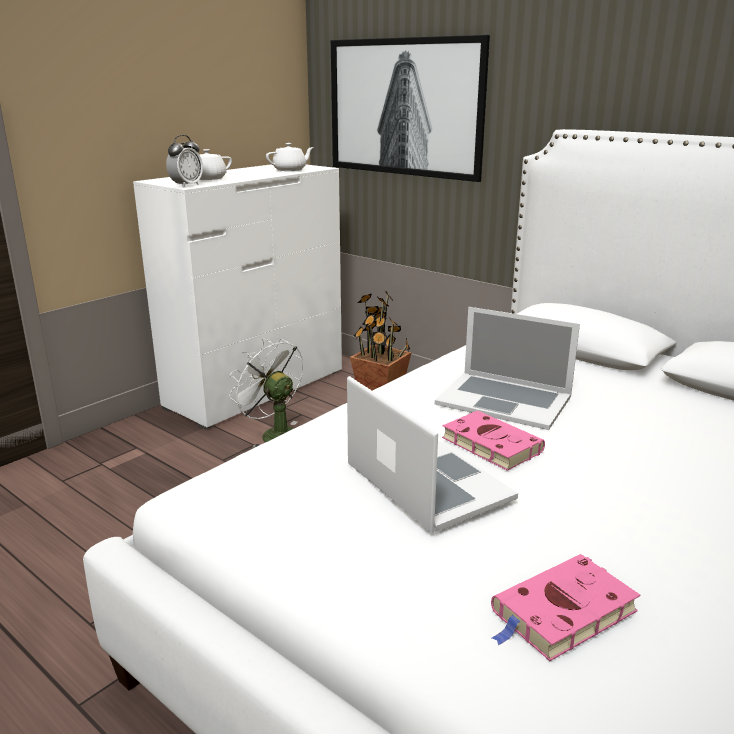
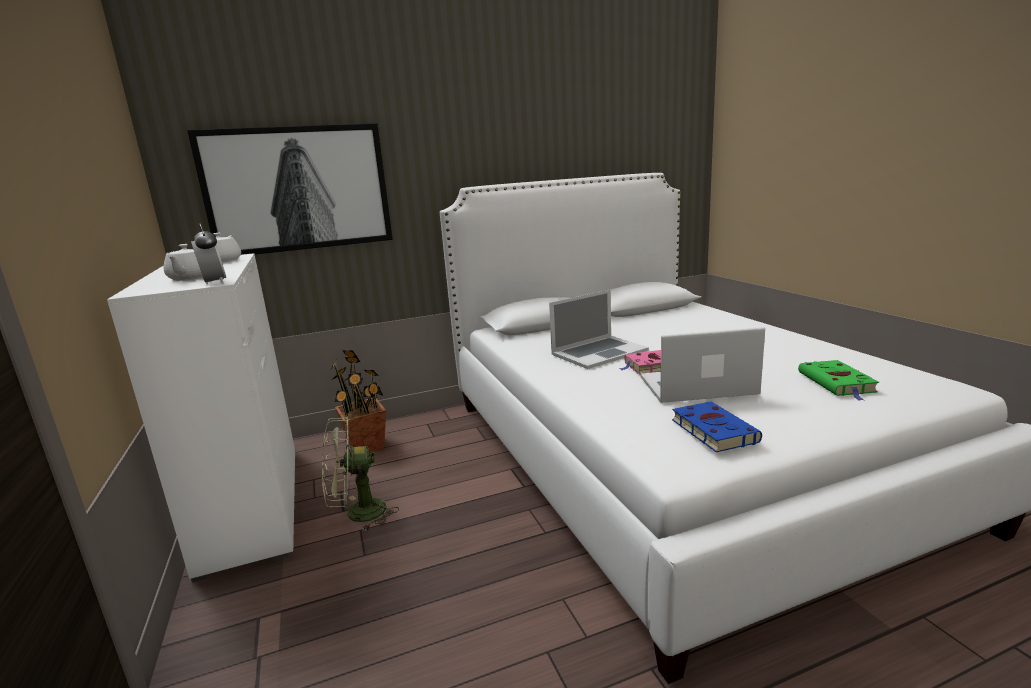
camera: 60 degrees left, 5 degrees down
(273, 435) = (357, 514): white fan -> green fan
(284, 506) = (711, 430): none -> blue book
(561, 613) = (837, 383): pink book -> green book

